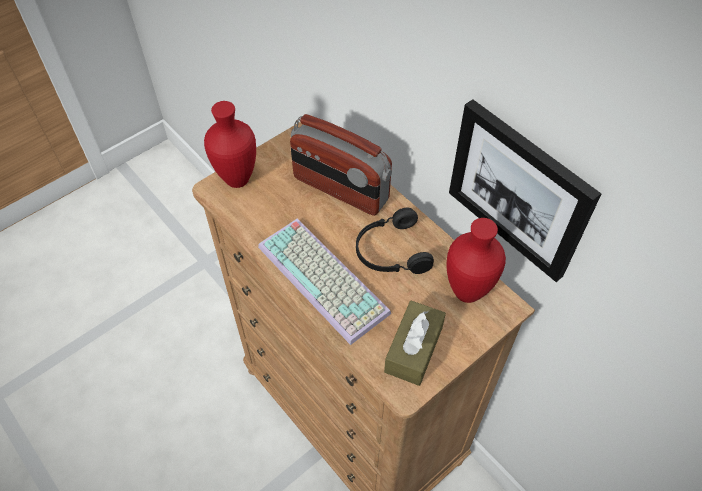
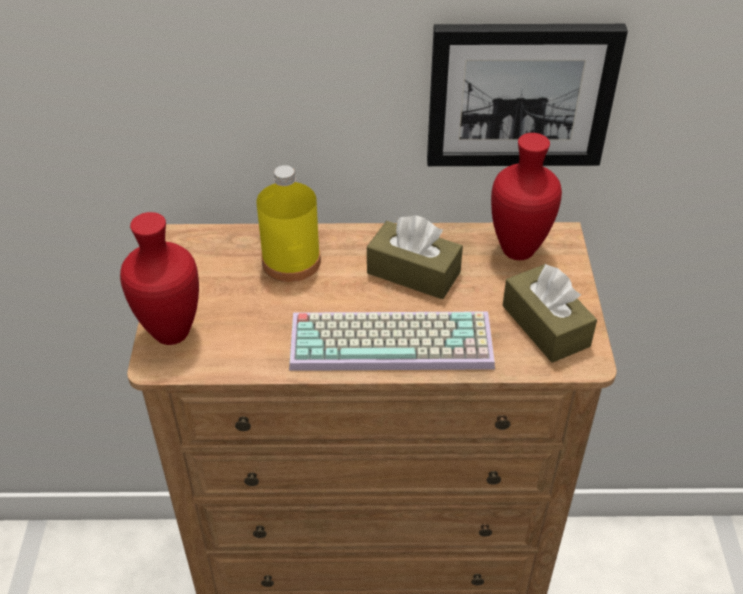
camera: 50 degrees left, 10 degrees down
(340, 189) = (291, 261): radio -> yellow bottle
(390, 252) = (413, 273): black headphones -> brown tissue box

